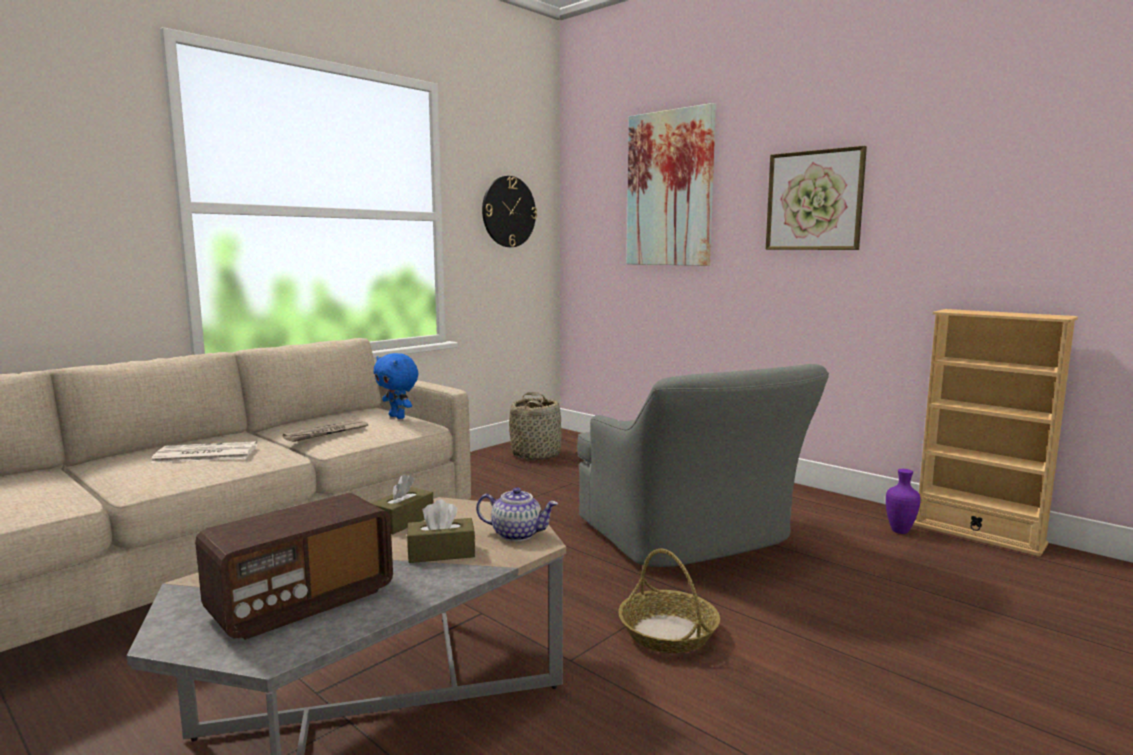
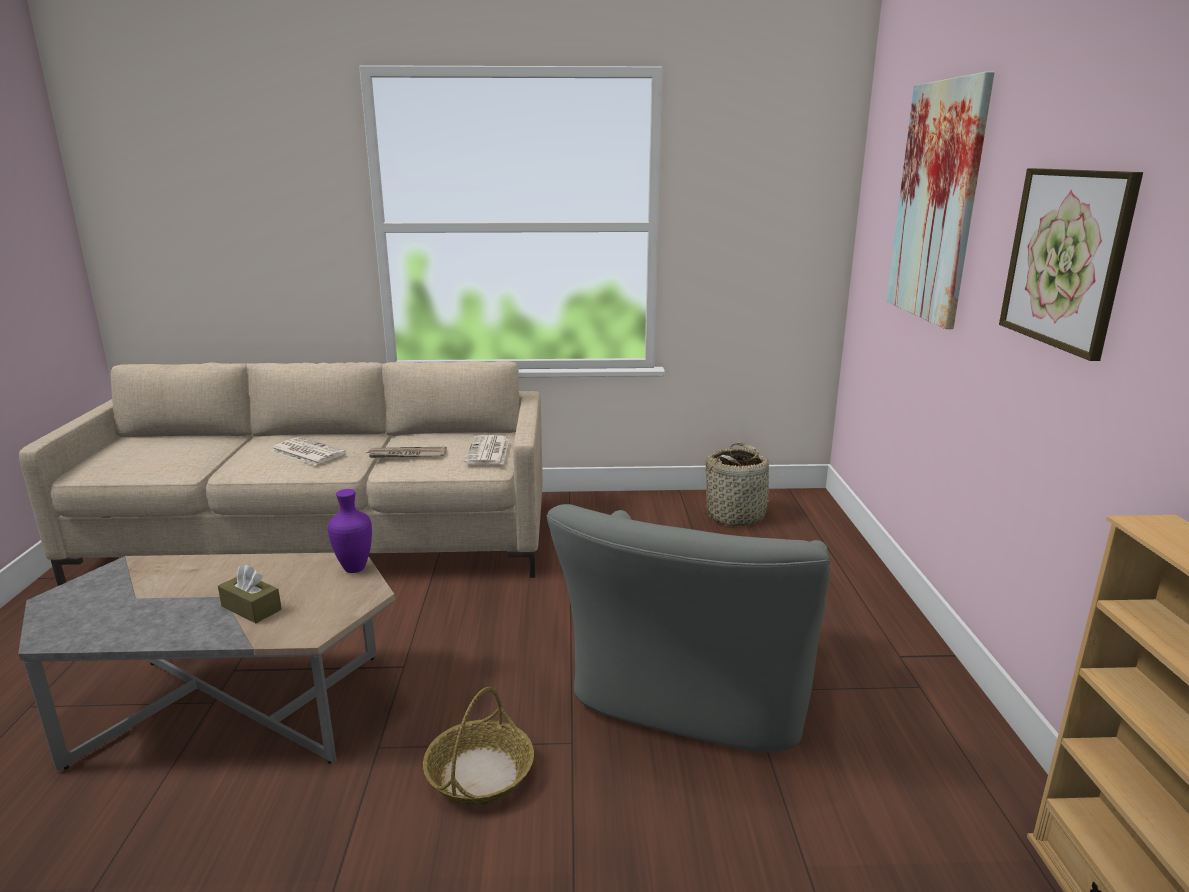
camera: 45 degrees right, 10 degrees up
(302, 603) = (126, 608): radio -> none
(398, 417) = (488, 452): blue plush toy -> newspaper
(403, 521) = (297, 566): brown tissue box -> none
(508, 212) = (763, 216): wall clock -> none
(517, 534) = (320, 617): teapot -> none
(899, 531) = (982, 832): purple vase -> purple vase (356, 568)

